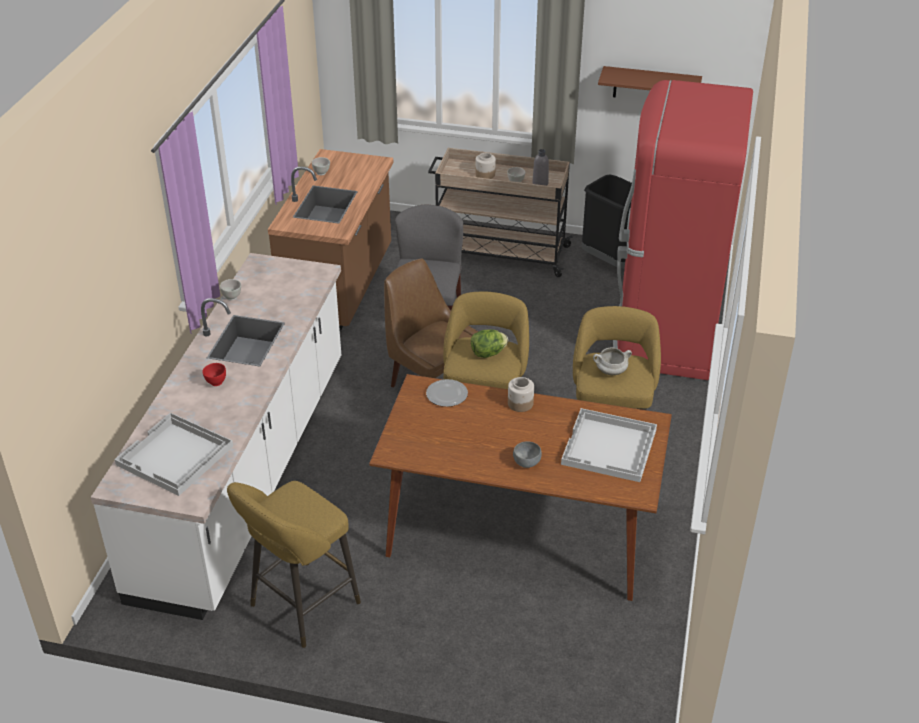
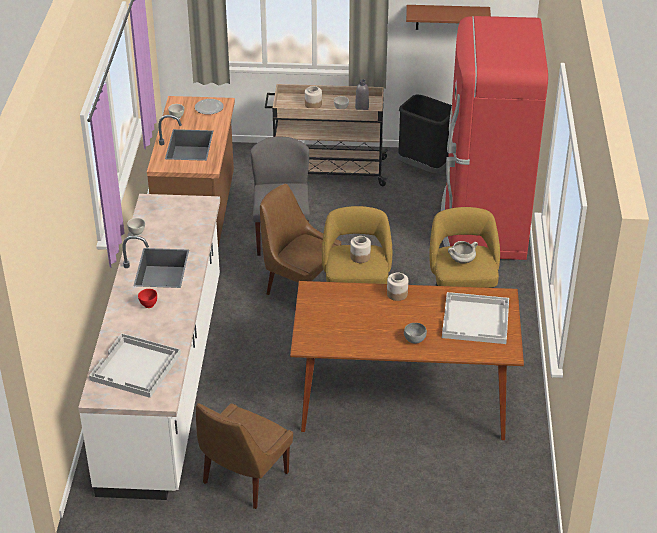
camera: 10 degrees left, 0 degrees up
(300, 607) = (243, 479): yellow stool -> brown chair
(447, 394) = (336, 293): plate -> plate (209, 107)
(488, 353) = (360, 257): lettuce -> jar

